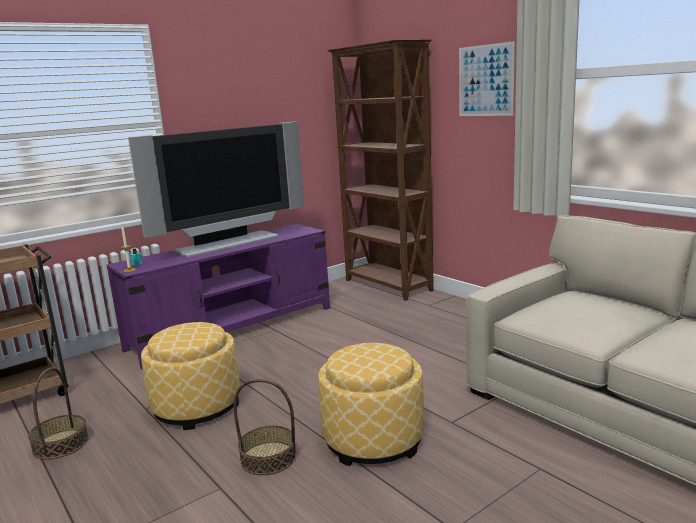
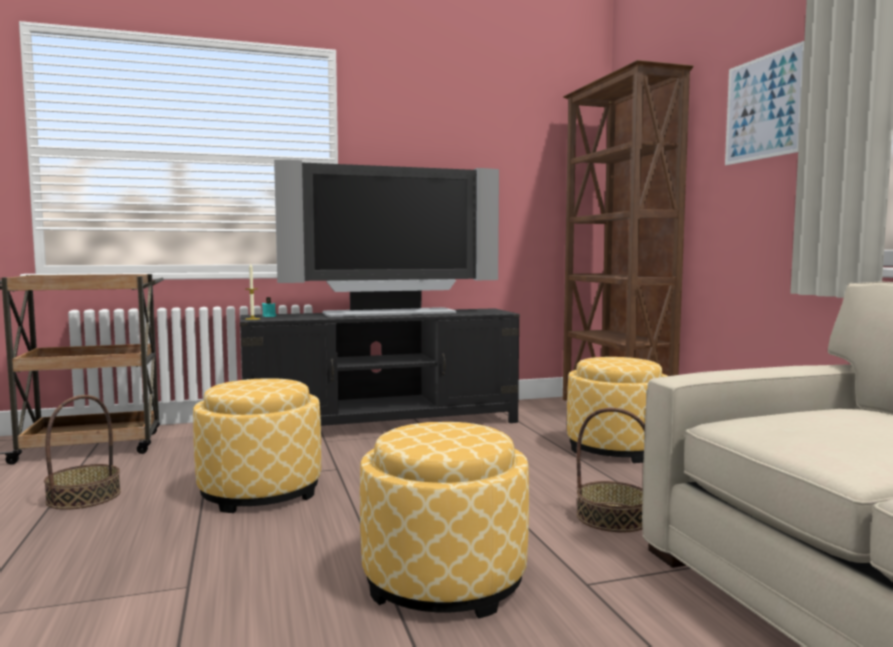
camera: 20 degrees right, 10 degrees down
(233, 328) = (383, 424): purple tv stand -> black tv stand
(268, 458) = (283, 566): basket -> basket (613, 517)
(408, 319) = (616, 448): none -> ottoman

